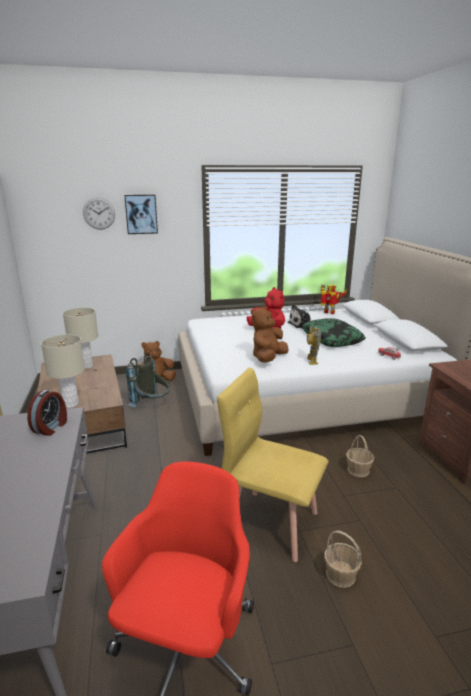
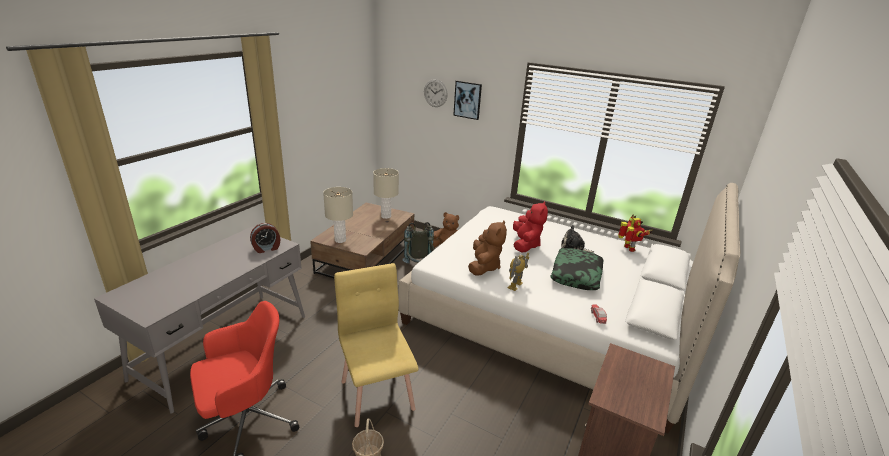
camera: 40 degrees right, 5 degrees up
(268, 358) = (484, 266): brown plush toy -> brown plush toy turned 120 degrees clockwise
(358, 470) = (494, 404): basket -> none

